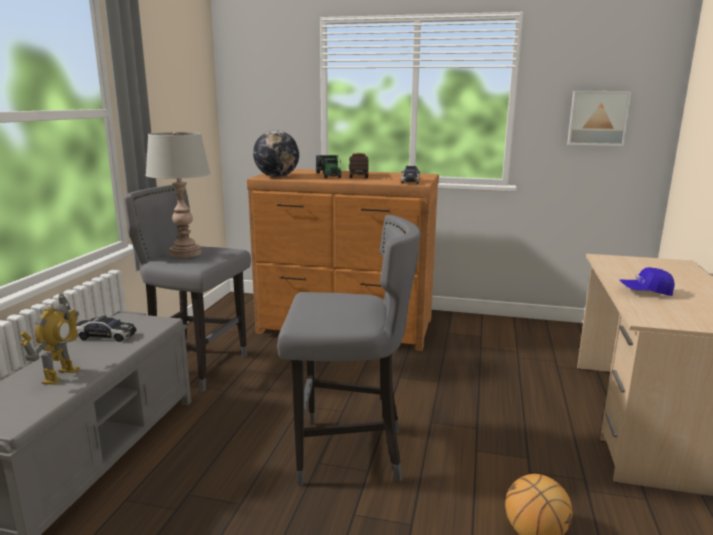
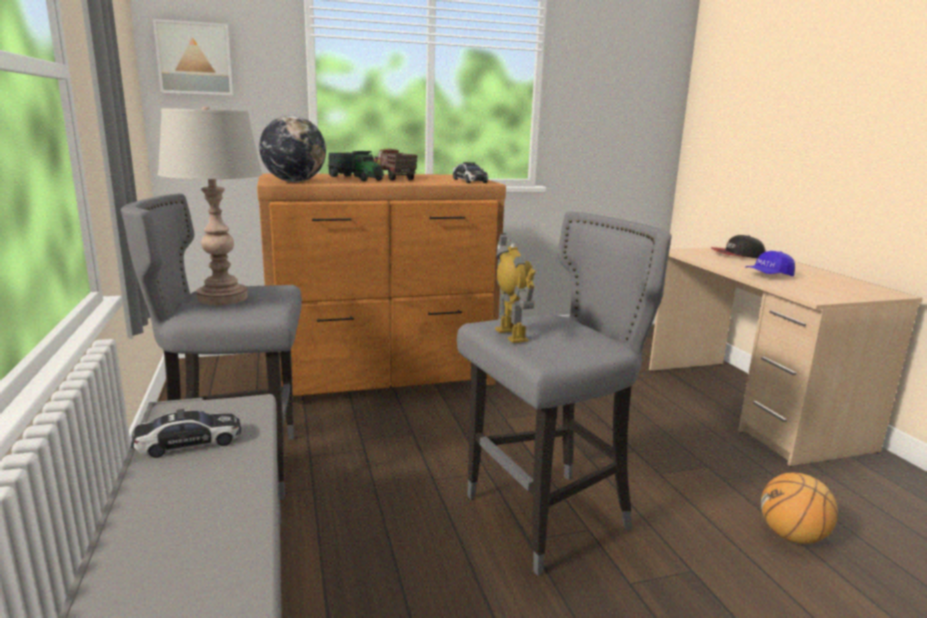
camera: 30 degrees left, 0 degrees up
(60, 375) = (201, 521): toy robot -> toy robot (511, 334)
(598, 118) = (617, 111): picture -> picture (195, 59)
(660, 268) = (737, 255): none -> cap

